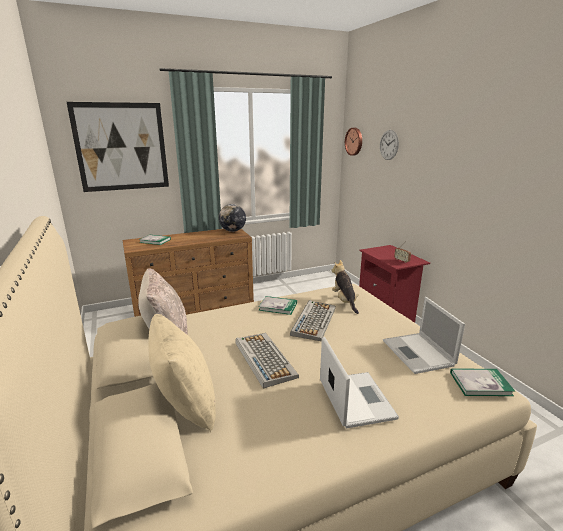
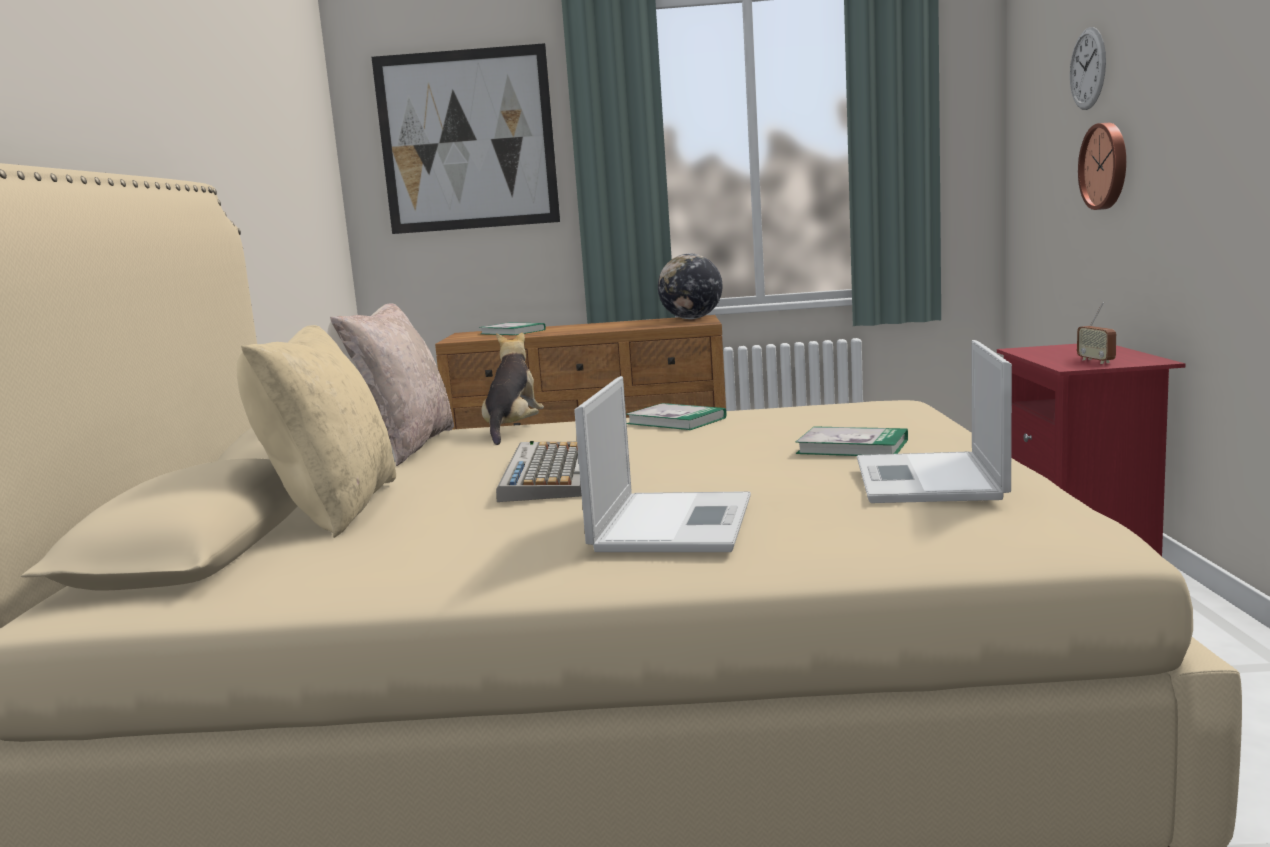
camera: 25 degrees right, 10 degrees down
(313, 320) = (732, 438): keyboard -> none
(344, 301) = (848, 418): plush toy -> plush toy (513, 430)
(354, 141) = (1025, 90): wall clock -> wall clock (1106, 166)
(480, 384) = (1042, 526): book -> book (852, 447)

